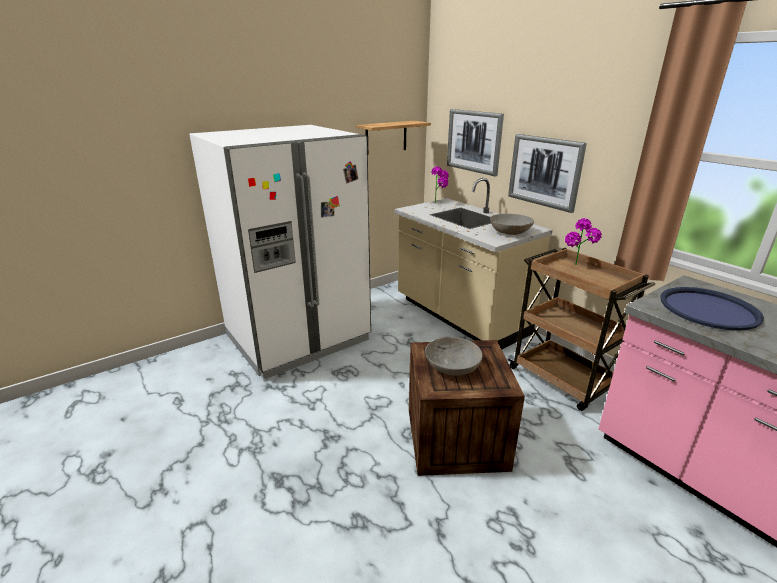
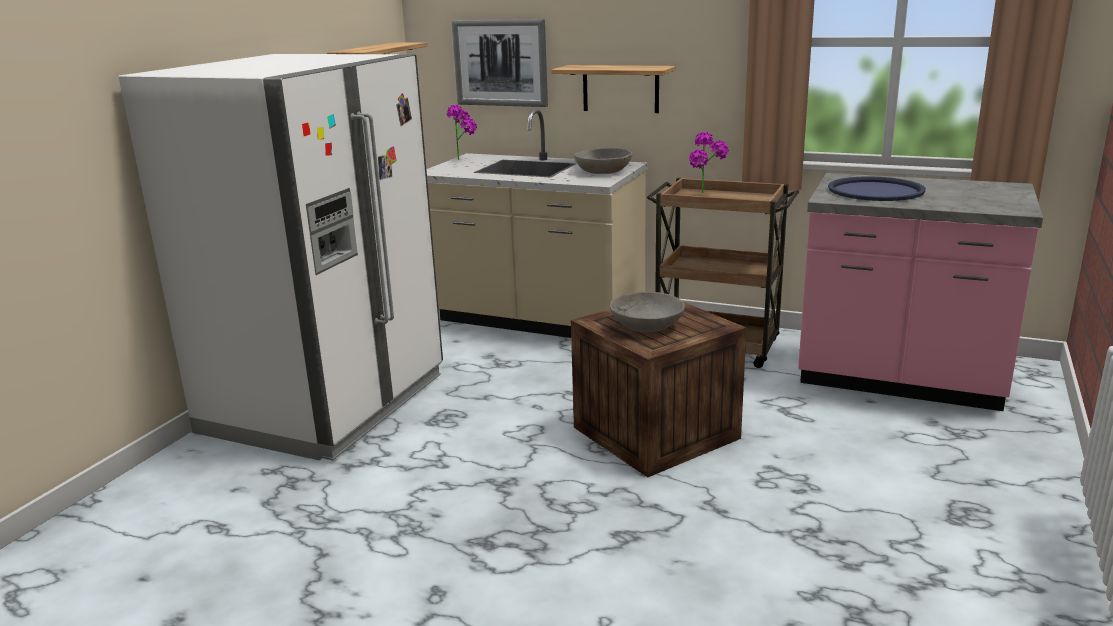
camera: 30 degrees left, 5 degrees down
(544, 171) = (620, 88): picture -> shelf

